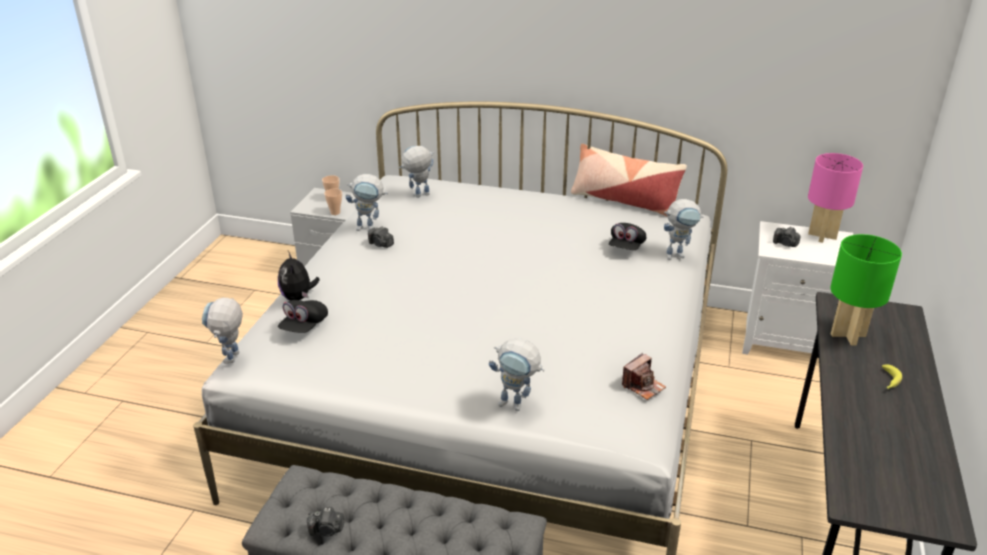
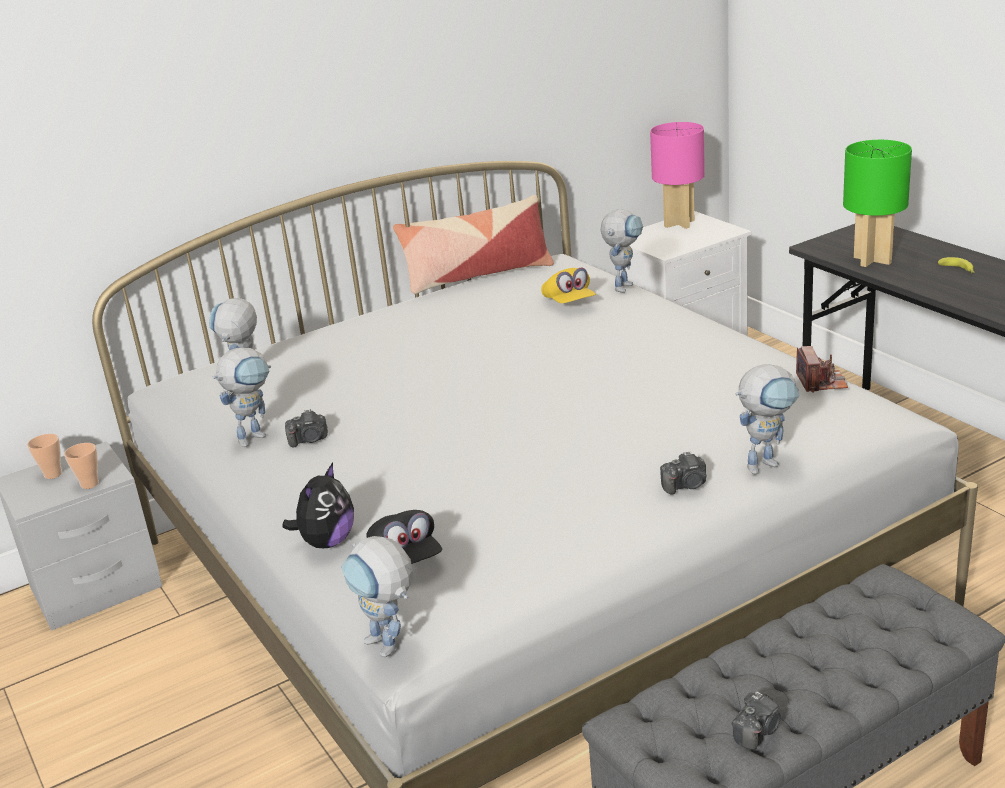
camera: 45 degrees left, 5 degrees down
(298, 297) = (327, 542): plush toy -> plush toy turned 90 degrees counterclockwise
(626, 247) = (569, 303): black cap -> yellow cap
(785, 244) = (666, 242): camera -> camera (686, 486)

